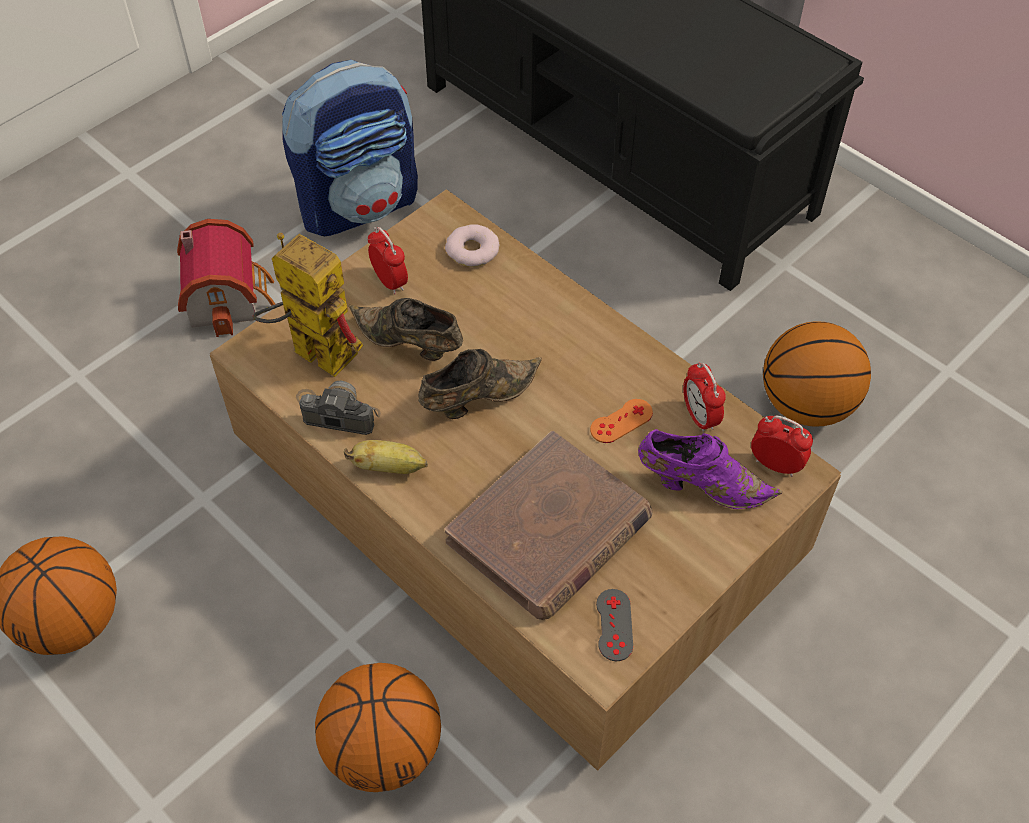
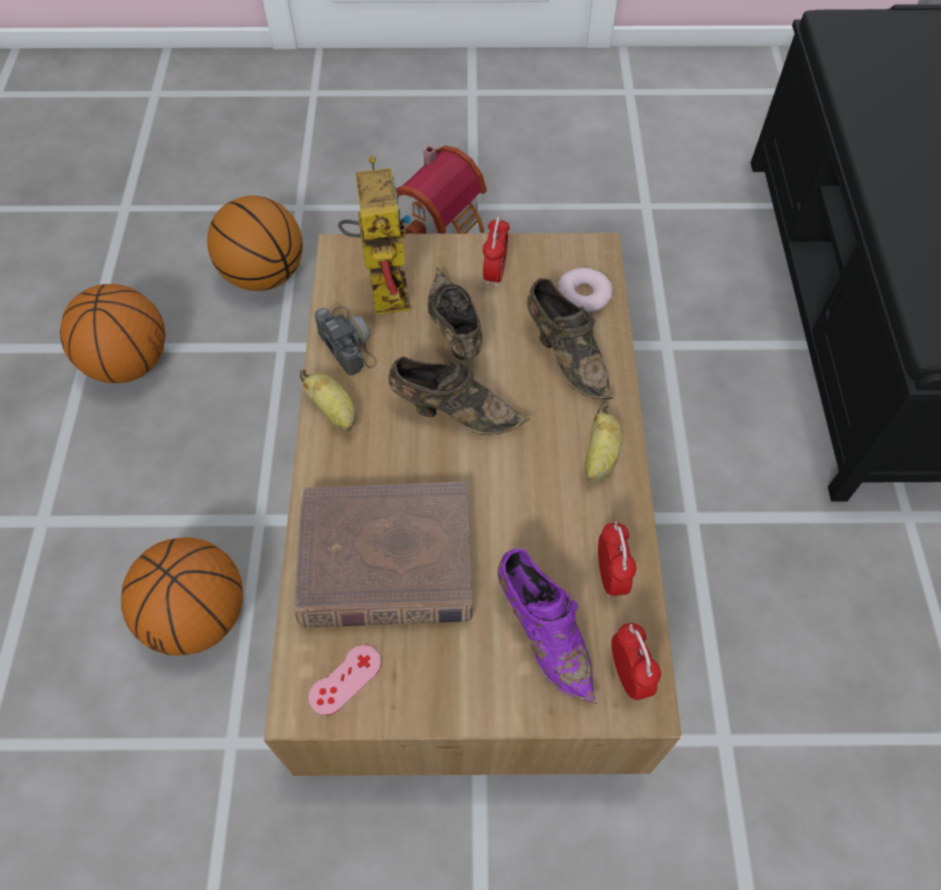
camera: 45 degrees right, 5 degrees up
(360, 204) = (602, 218): backpack -> none
(509, 301) = (566, 355): none -> brown shoe
(609, 350) = (600, 457): none -> banana
(614, 625) = (345, 679): grey game controller -> pink game controller
(621, 421) = (541, 523): orange game controller -> none
(699, 417) = (610, 575): alarm clock -> alarm clock turned 150 degrees clockwise
(805, 404) = (793, 650): basketball -> basketball (264, 274)

